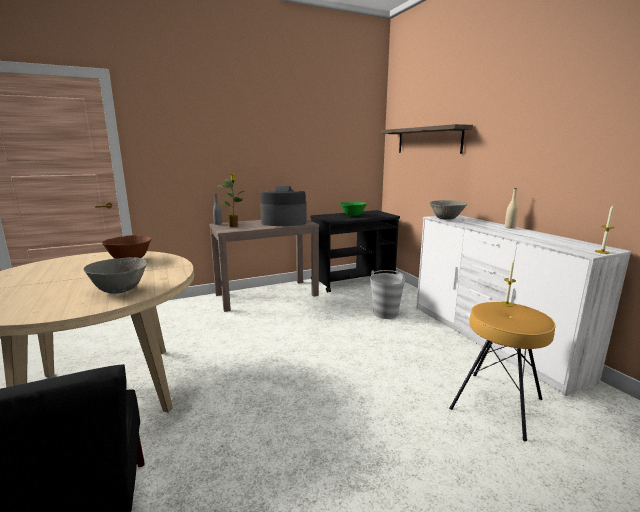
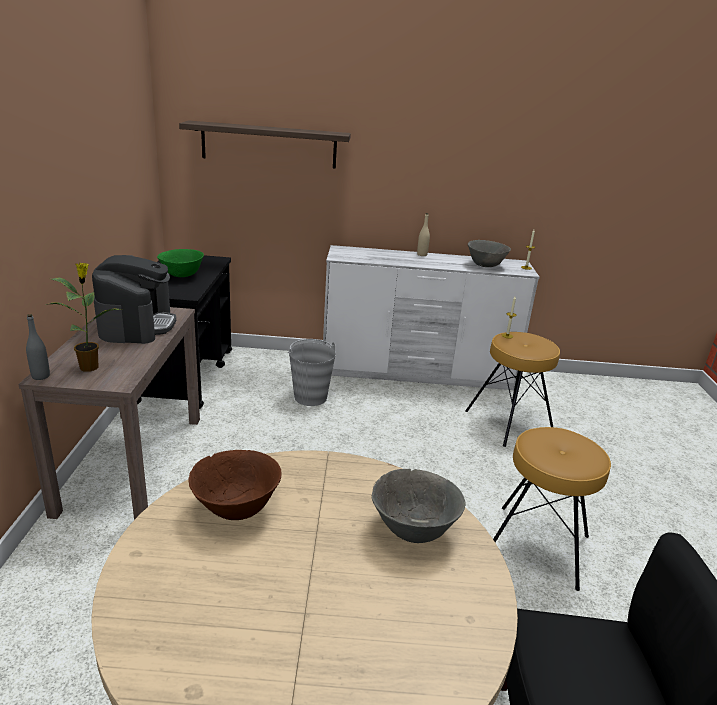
camera: 65 degrees left, 10 degrees up
(283, 222) = (137, 325): coffee machine -> coffee machine turned 150 degrees clockwise
(316, 459) = (537, 546): none -> brown stool
(446, 219) = (354, 257): grey bowl -> grey bowl (485, 265)

